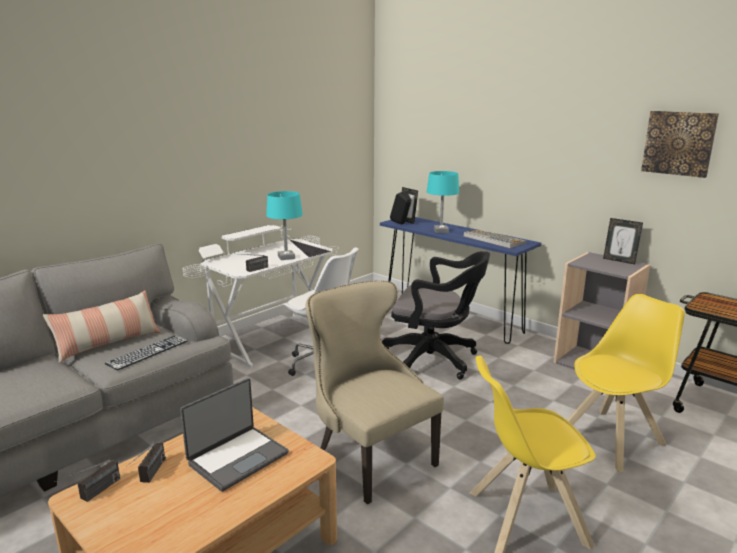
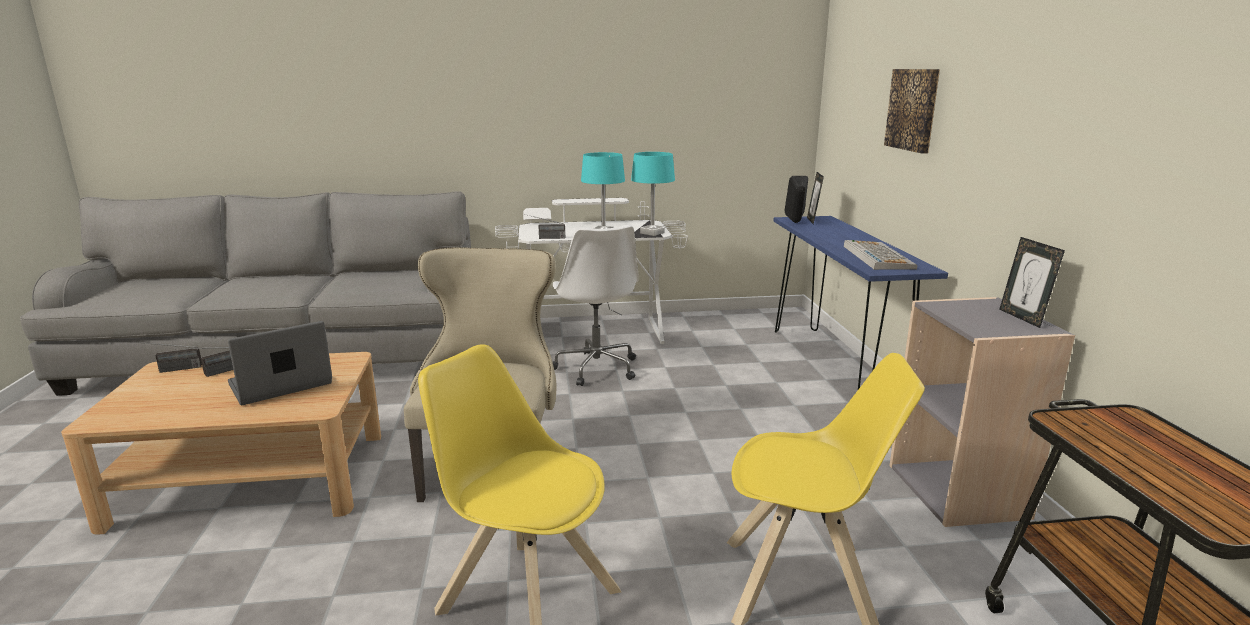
camera: 40 degrees right, 0 degrees up
(108, 343) = (368, 276): pillow -> none
(148, 352) = (376, 289): keyboard -> none
(237, 458) = (281, 385): laptop -> laptop turned 150 degrees clockwise
(435, 360) = (726, 406): black office chair -> none
(441, 231) = (827, 237): turquoise table lamp -> turquoise table lamp (652, 233)
(679, 143) = (1150, 94): picture -> picture (913, 109)

